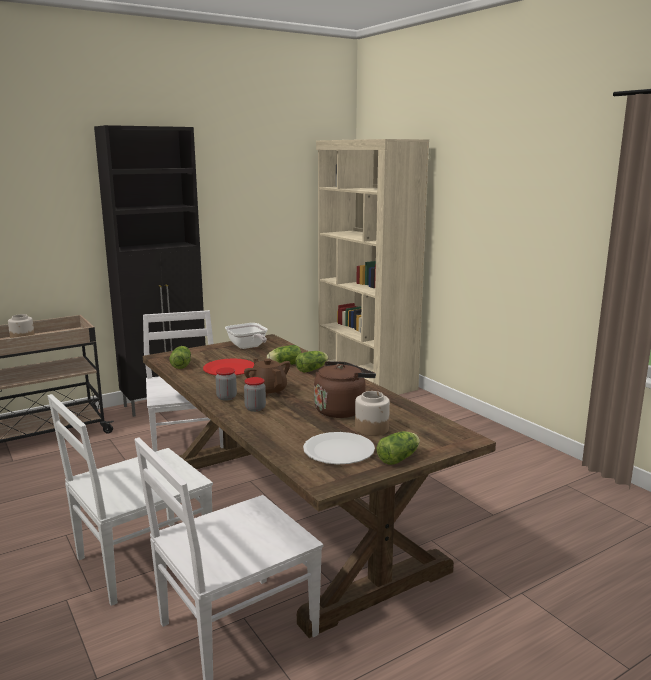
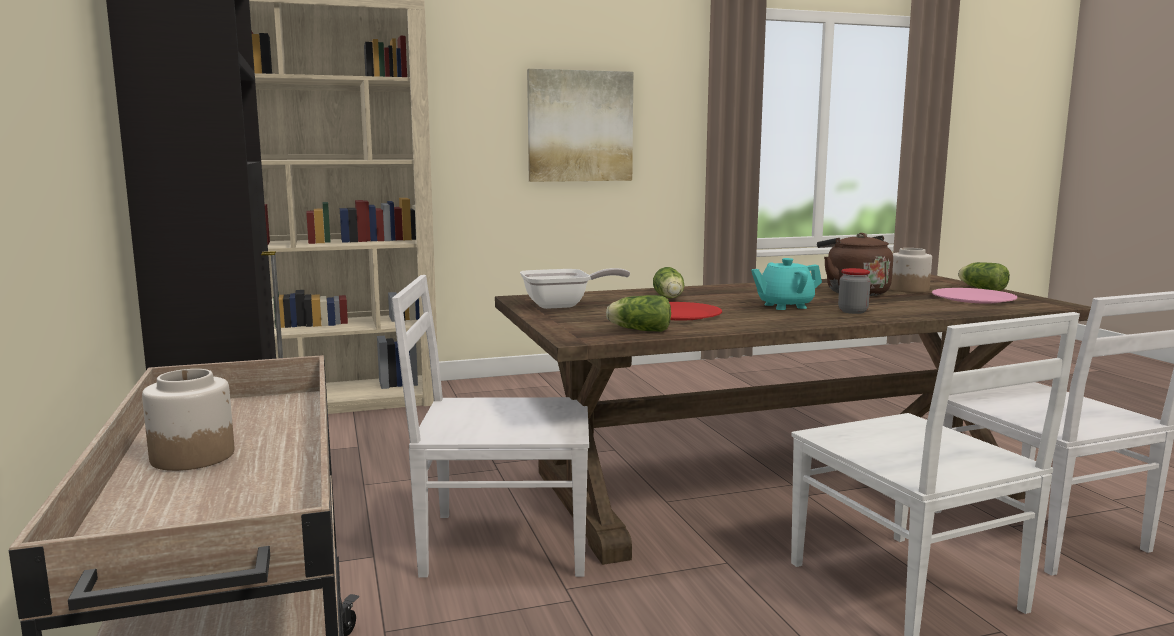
camera: 75 degrees left, 5 degrees down
(226, 397) = (810, 318): jar -> none
(268, 391) = (784, 306): brown teapot -> turquoise teapot
(313, 369) = (698, 292): lettuce -> none
(338, 450) = (973, 298): white plate -> pink plate
(520, 230) = (580, 126): none -> picture

